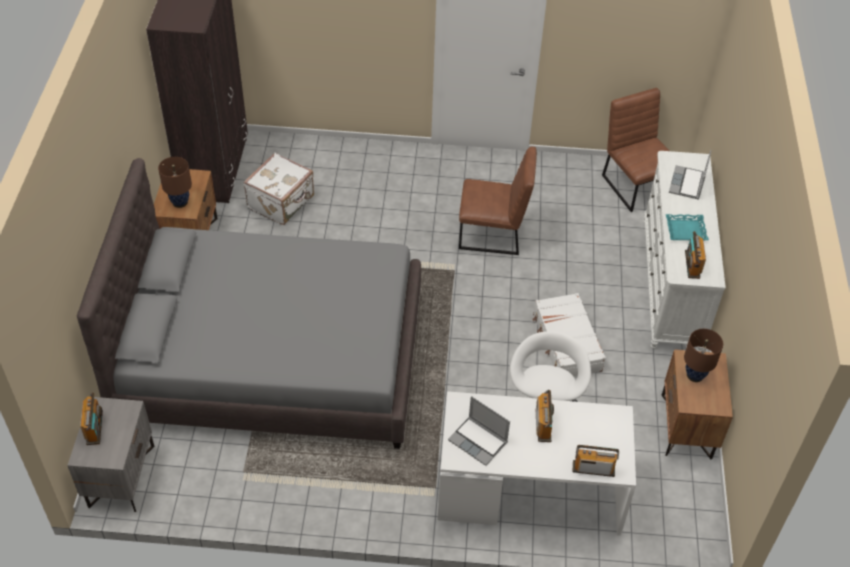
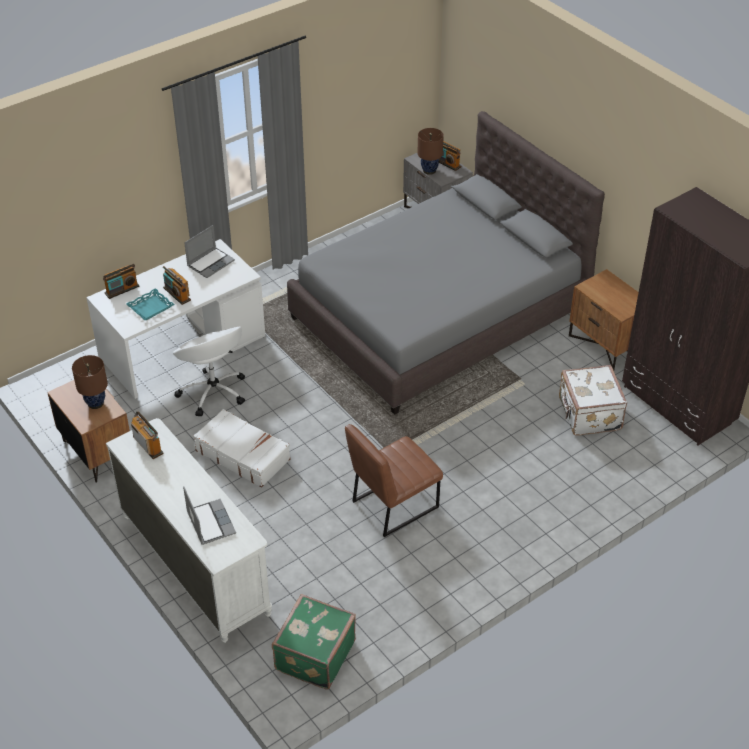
camera: 140 degrees right, 5 degrees down
(180, 202) = (603, 288): brown table lamp -> brown table lamp (429, 170)
(478, 441) = (210, 263): laptop -> laptop turned 135 degrees clockwise
(635, 185) = (313, 655): brown chair -> green suitcase
(686, 230) = (176, 473): turquoise tray -> turquoise tray (150, 308)

